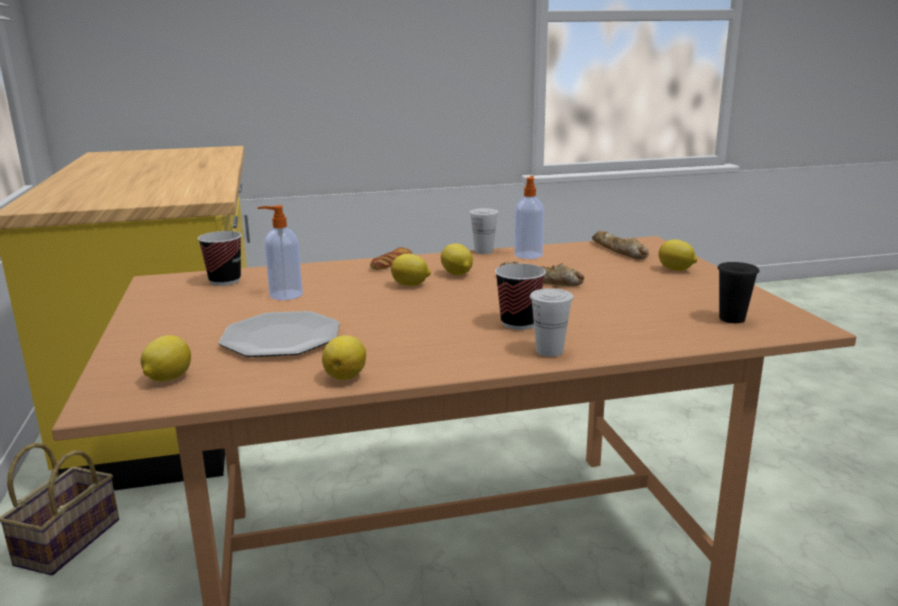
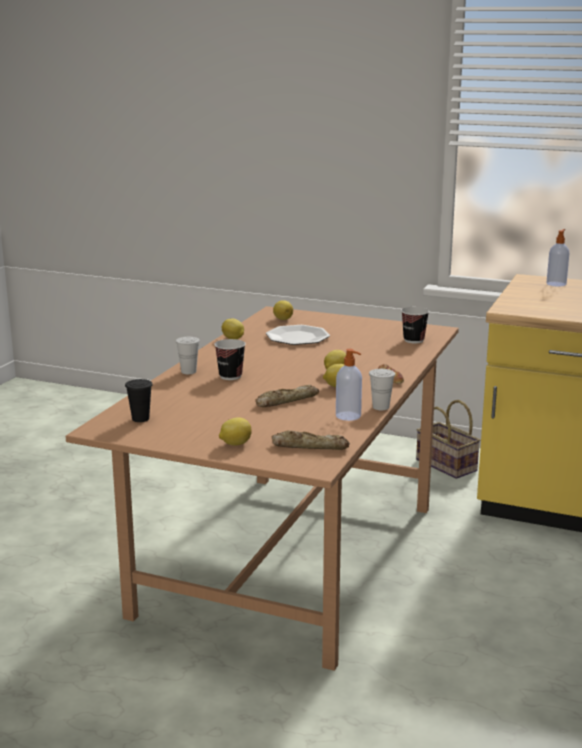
camera: 125 degrees right, 0 degrees up
(284, 295) = (364, 346): soap dispenser -> soap dispenser (556, 284)

